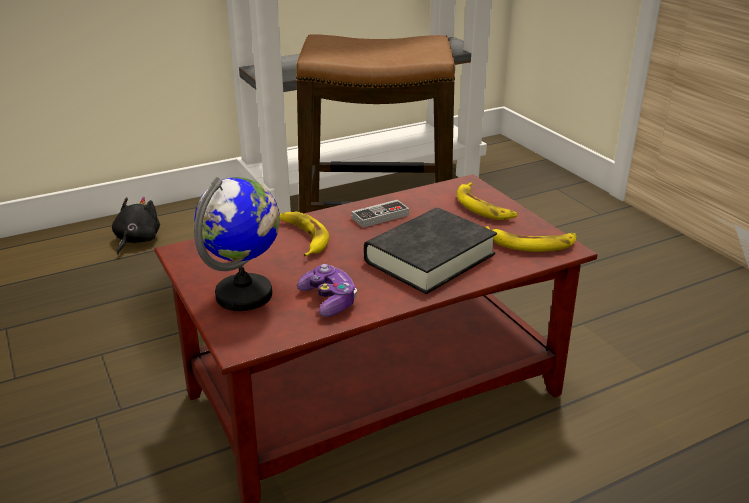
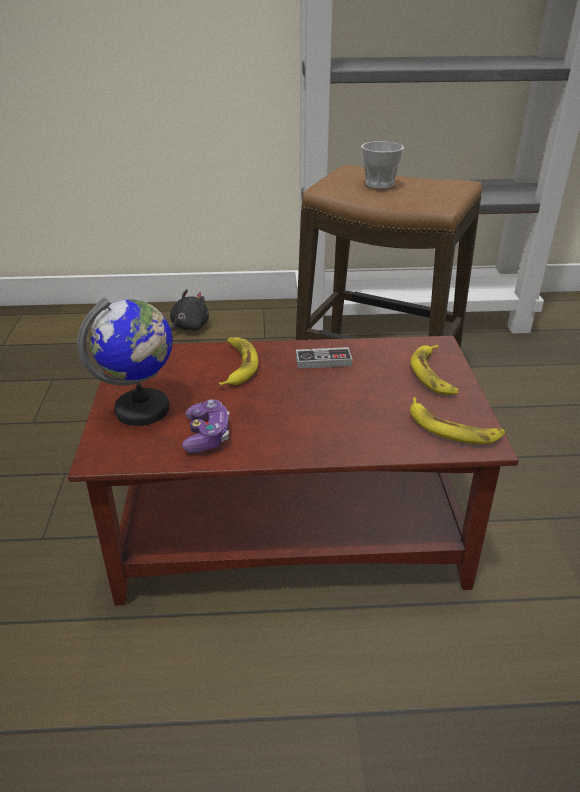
camera: 25 degrees right, 5 degrees up
(361, 47) = (379, 184): none -> cup
(429, 258) = (334, 417): black book -> none

